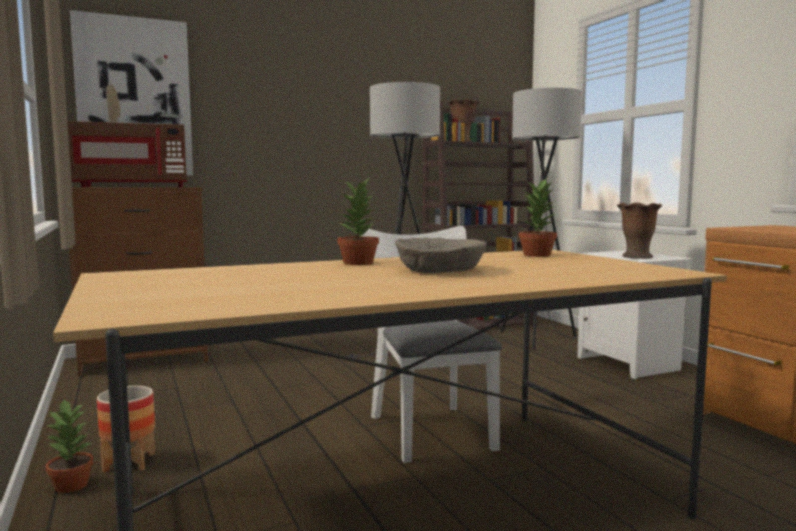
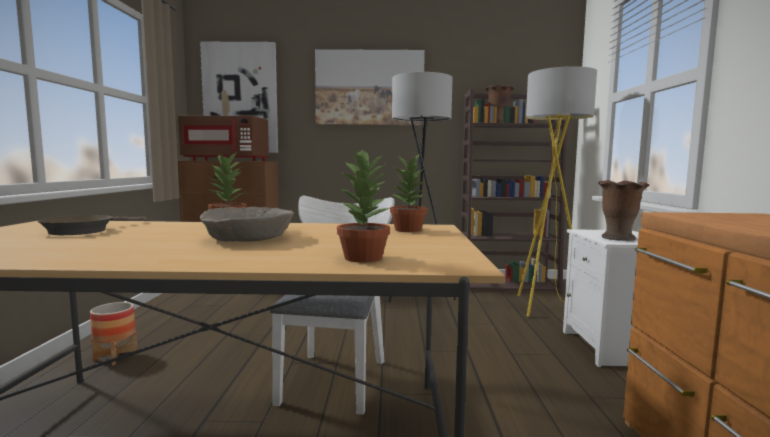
camera: 25 degrees right, 0 degrees up
(72, 485) = (65, 366): potted plant -> potted plant (364, 258)
(225, 277) = (83, 231): none -> brown frying pan
(313, 93) = (369, 88): none -> picture
(542, 339) = (550, 307): grey floor lamp -> yellow floor lamp

